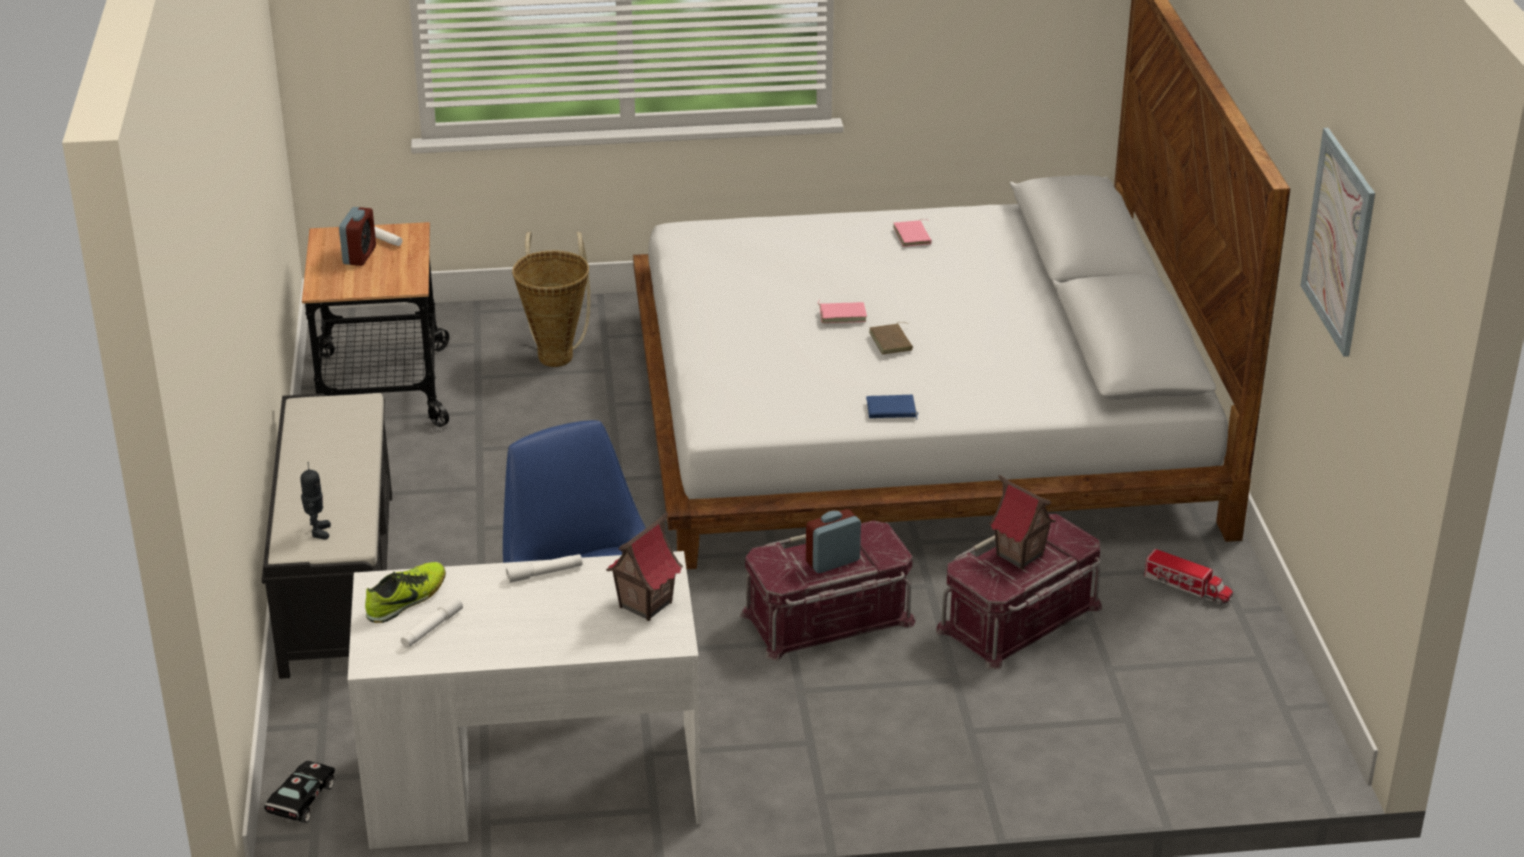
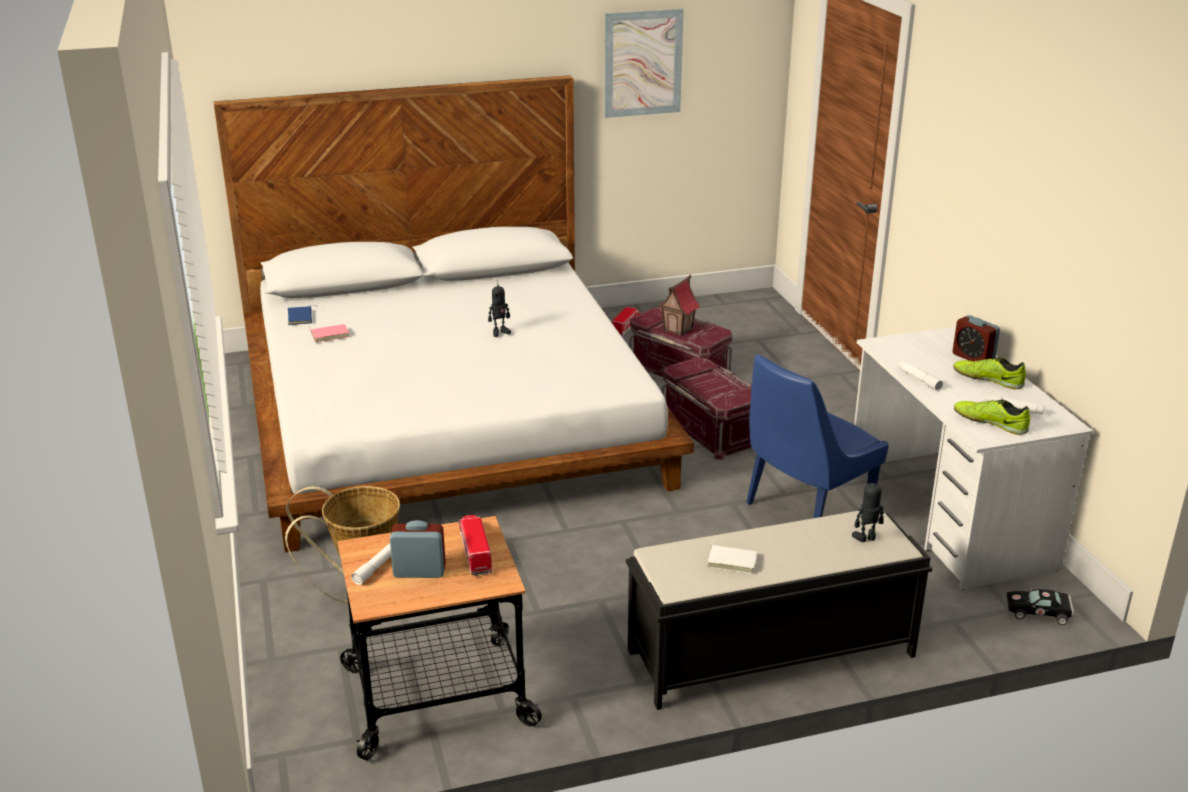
camera: 100 degrees left, 5 degrees down
(328, 443) = (732, 560): none -> white book
(376, 281) = (474, 550): none -> toy truck
(519, 632) = (988, 380): none -> shoe
(645, 604) = (924, 345): toy house -> none
(832, 561) = (716, 381): alarm clock -> alarm clock (973, 358)
(842, 314) = (461, 352): pink book -> none
(891, 411) = (593, 329): blue book -> blue book (301, 318)
(892, 341) = (500, 332): brown book -> toy robot

